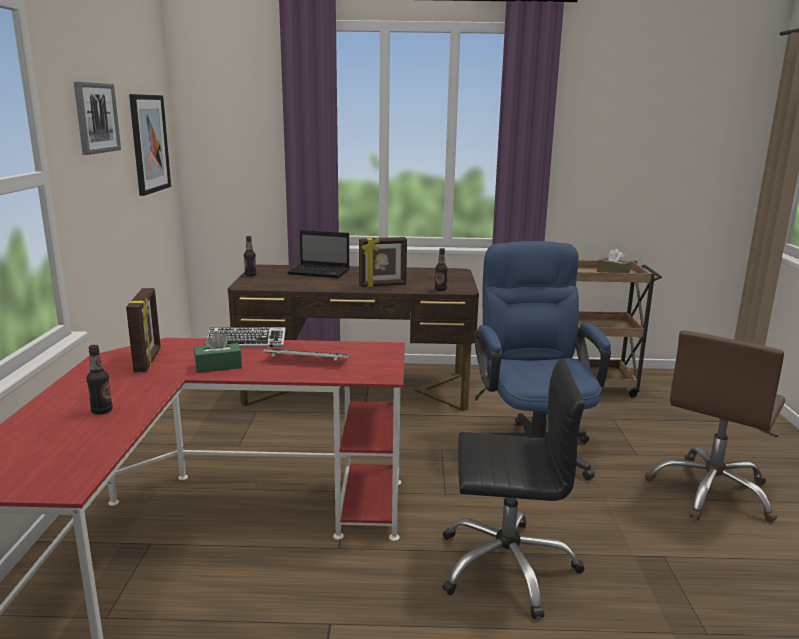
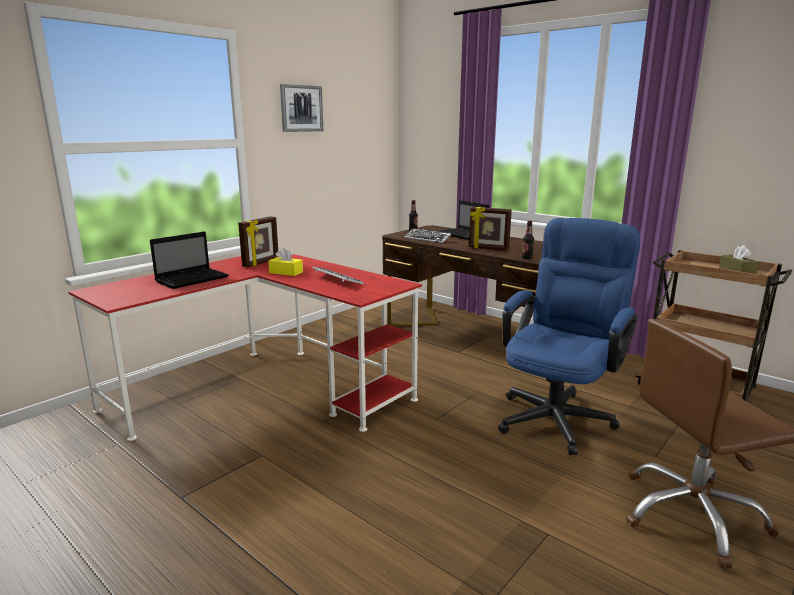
camera: 40 degrees right, 0 degrees up
(102, 411) = (193, 279): bottle -> laptop
(149, 143) = (362, 129): picture -> none
(218, 366) = (286, 272): green tissue box -> yellow tissue box
(246, 342) = (327, 264): keyboard -> keyboard (427, 239)
(506, 566) = (408, 478): black office chair -> none

